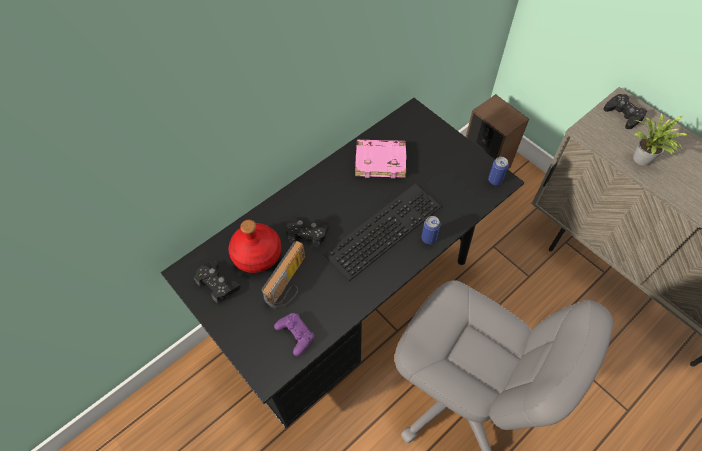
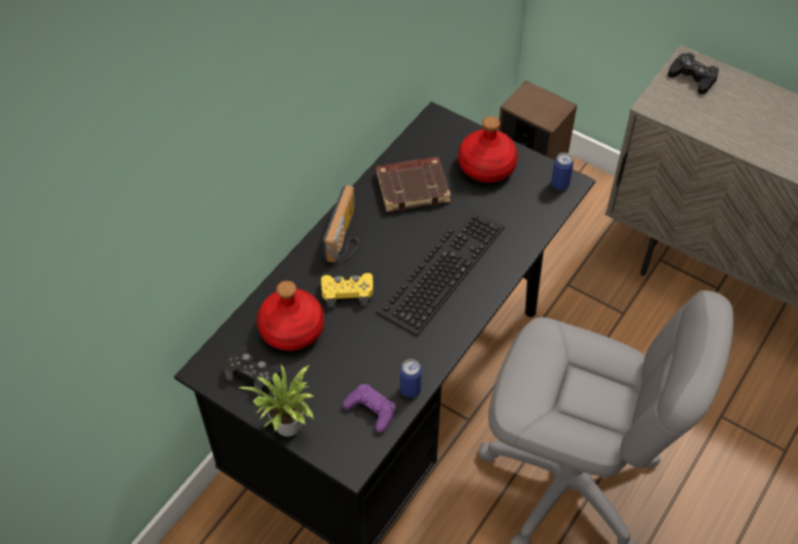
camera: 15 degrees left, 5 degrees down
(290, 283) = (345, 354): radio -> radio (346, 237)
(307, 233) = (347, 292): black game controller -> yellow game controller
(381, 160) = (413, 187): pink book -> brown book
(429, 238) = (499, 268): can -> can (410, 390)
(442, 154) = (487, 166): none -> red bottle
(642, 160) = (727, 128): potted plant -> potted plant (288, 428)

